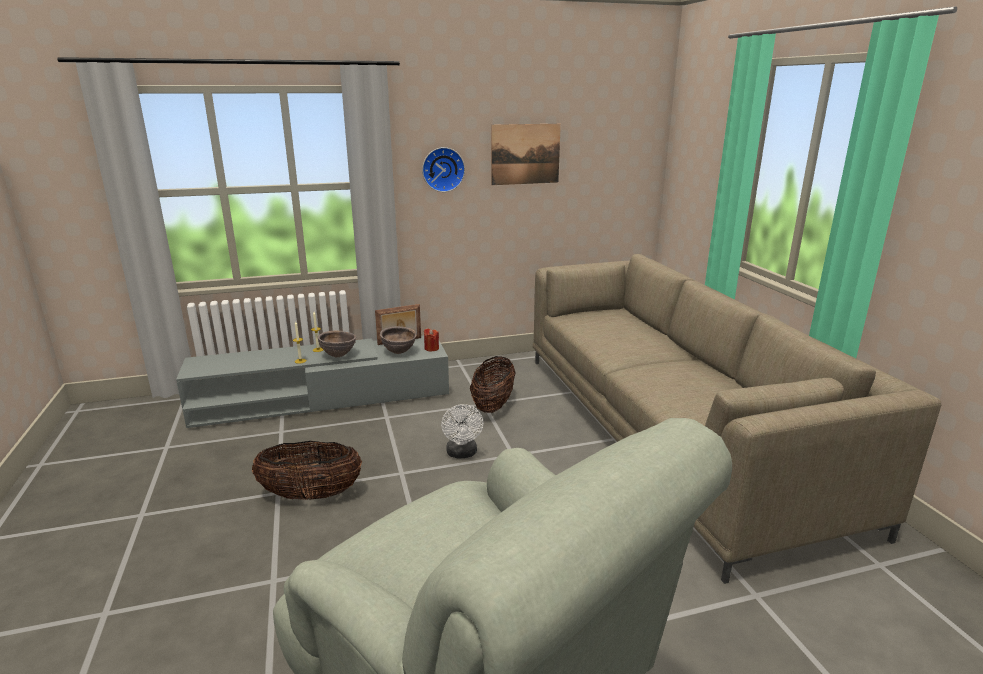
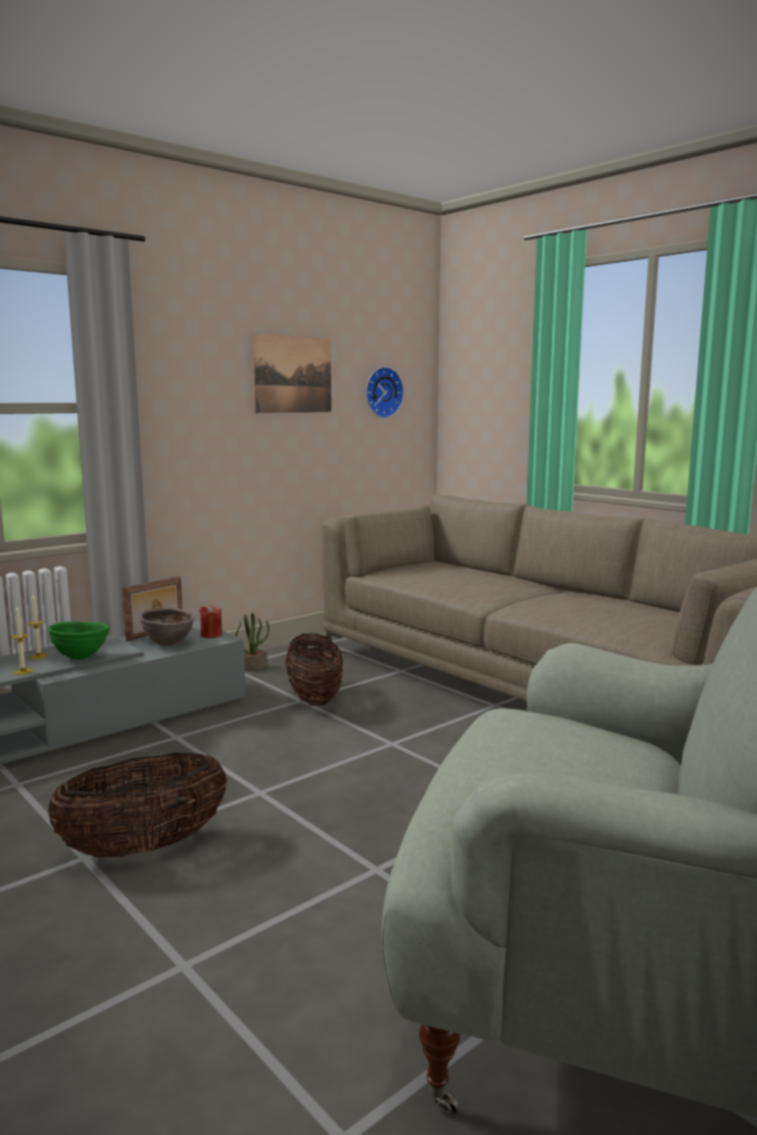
camera: 25 degrees left, 10 degrees down
(338, 355) = (80, 658): brown bowl -> green bowl
(443, 169) = (195, 389): wall clock -> wall clock (382, 392)
(462, 454) = (325, 755): white fan -> none
(475, 368) = (253, 667): none -> potted plant

